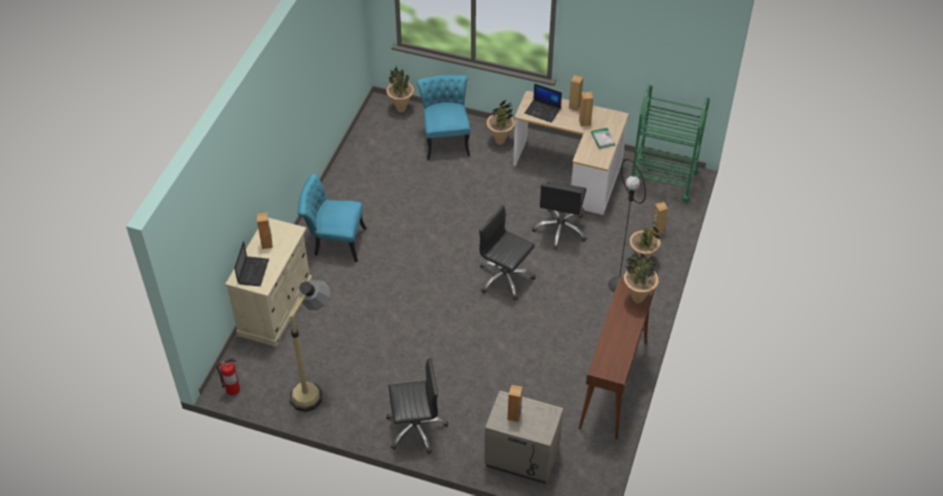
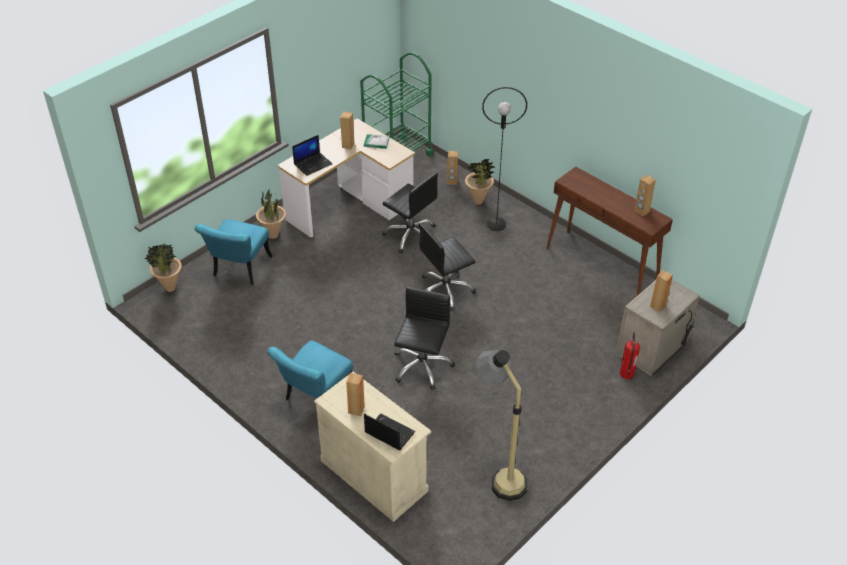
camera: 65 degrees left, 5 degrees down
(232, 389) = (465, 547): fire extinguisher -> fire extinguisher (627, 374)
(416, 428) = (588, 411): black office chair -> black office chair (422, 366)
(445, 139) = (239, 270): turquoise chair -> turquoise chair turned 90 degrees counterclockwise
(574, 106) = (322, 144): brown speaker -> brown speaker (641, 211)
(637, 299) = (585, 180): potted plant -> none

